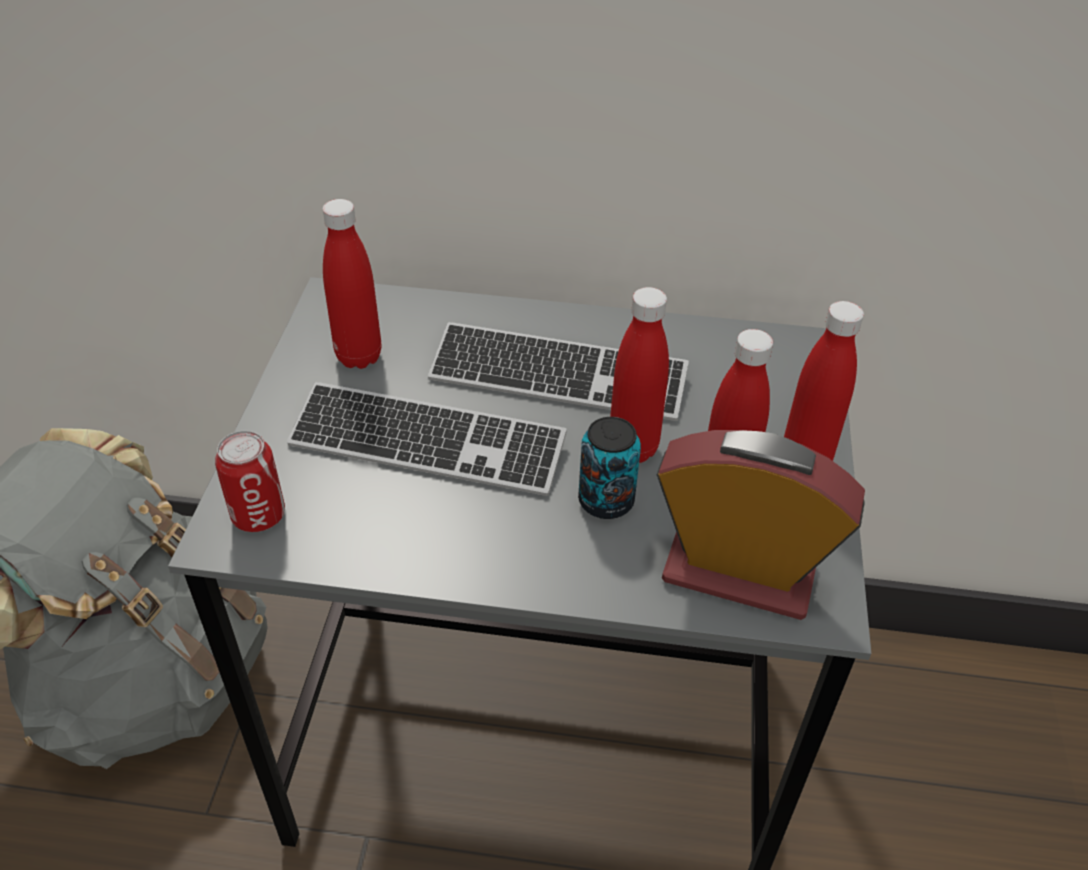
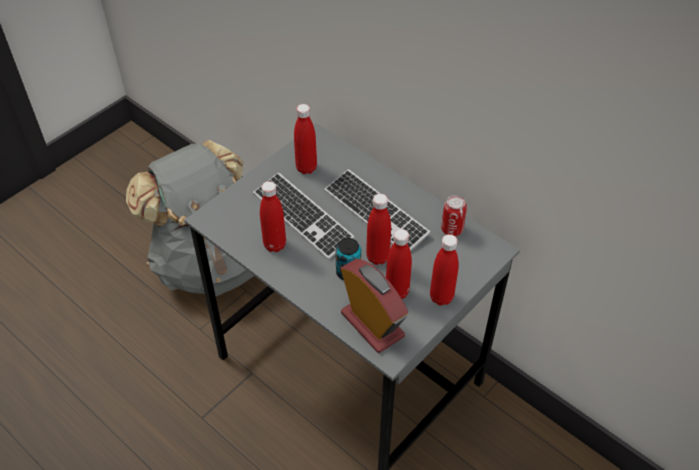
camera: 35 degrees right, 5 degrees up
(258, 515) = (224, 216): can -> can (452, 229)
(416, 520) = (275, 245): none -> red bottle

